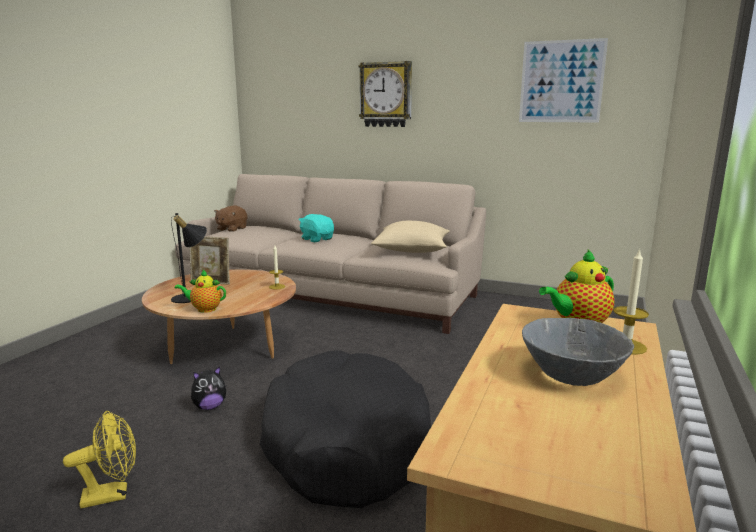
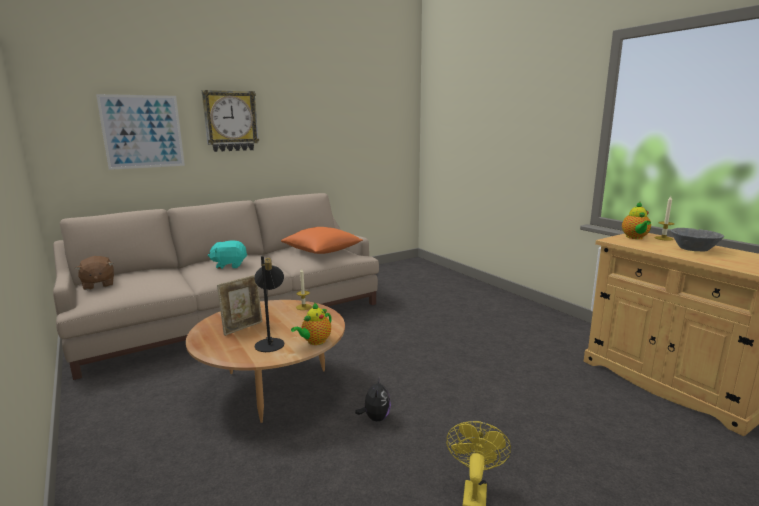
camera: 55 degrees left, 0 degrees up
(345, 444) = (482, 378): black dog bed -> none
(412, 250) = (322, 251): beige pillow -> orange pillow
(561, 81) = (364, 112): picture -> picture (142, 132)

